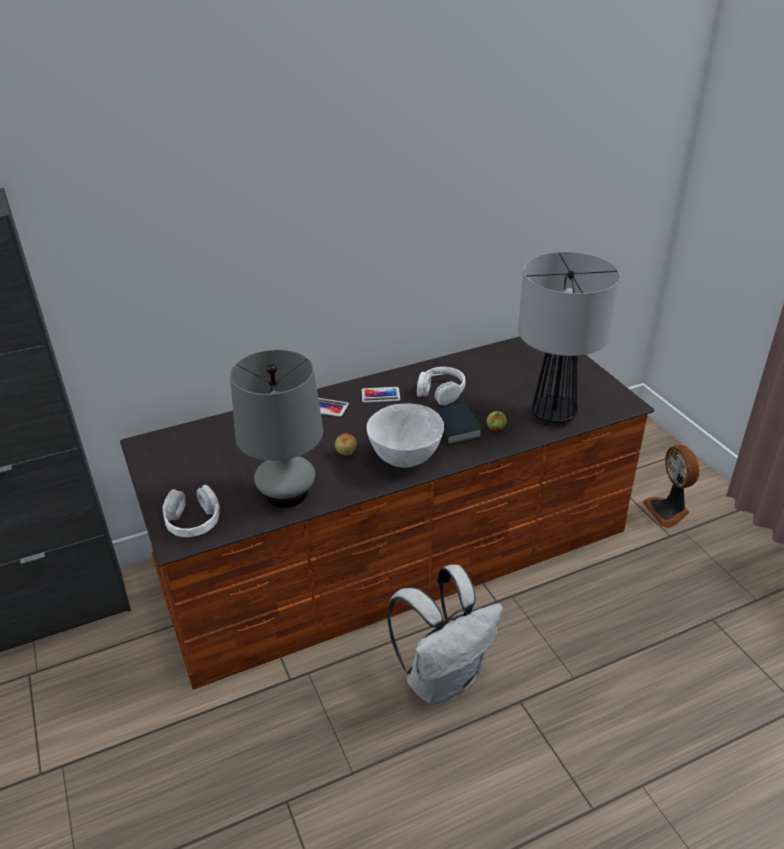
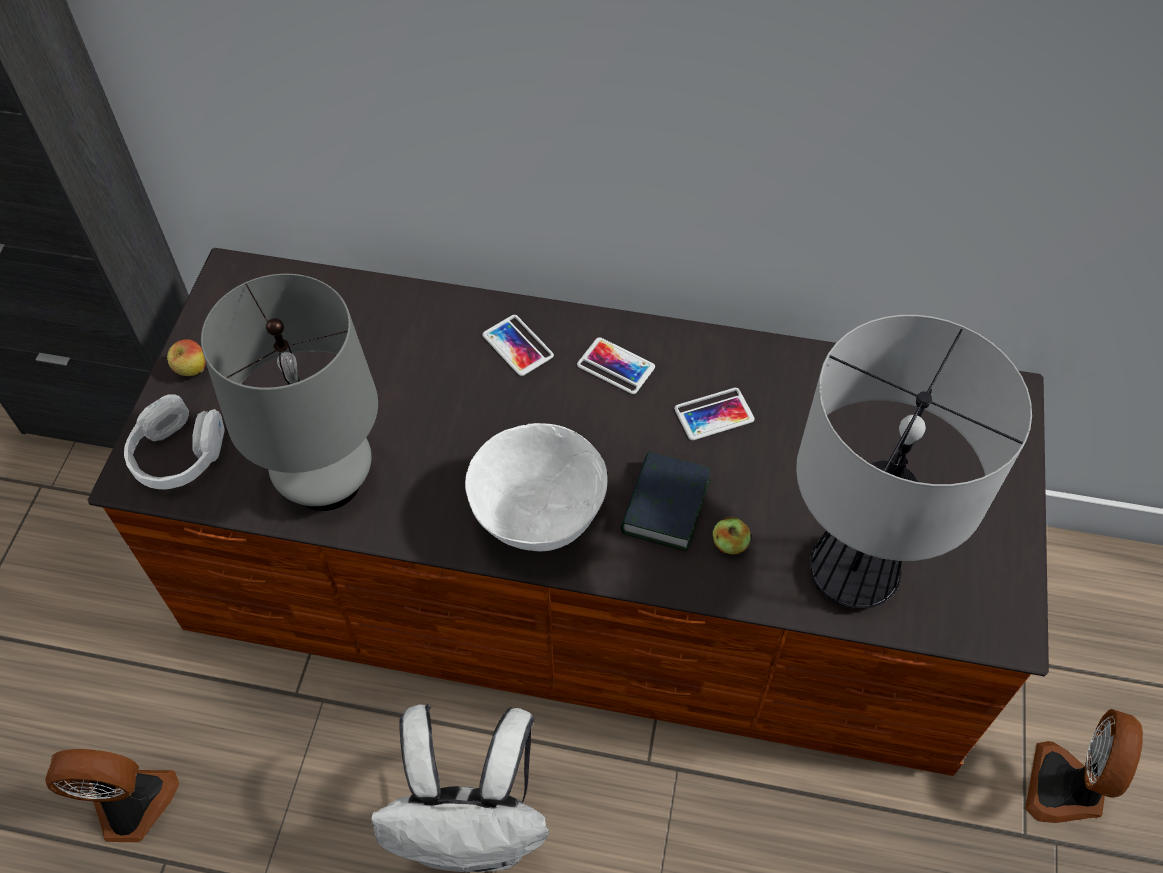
camera: 35 degrees right, 20 degrees up
(239, 789) = (131, 806): none -> fan
(346, 454) = (465, 456): apple -> apple (192, 370)
(441, 392) = (714, 414): white headphones -> phone

